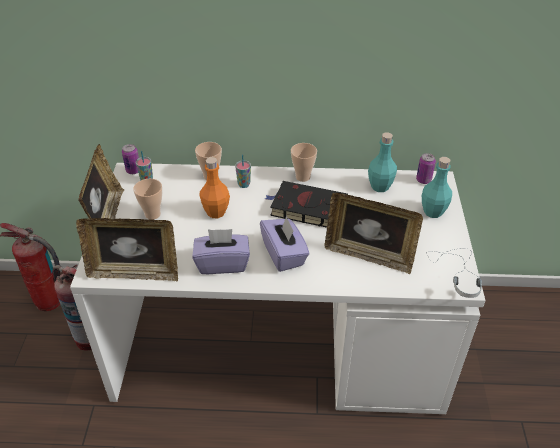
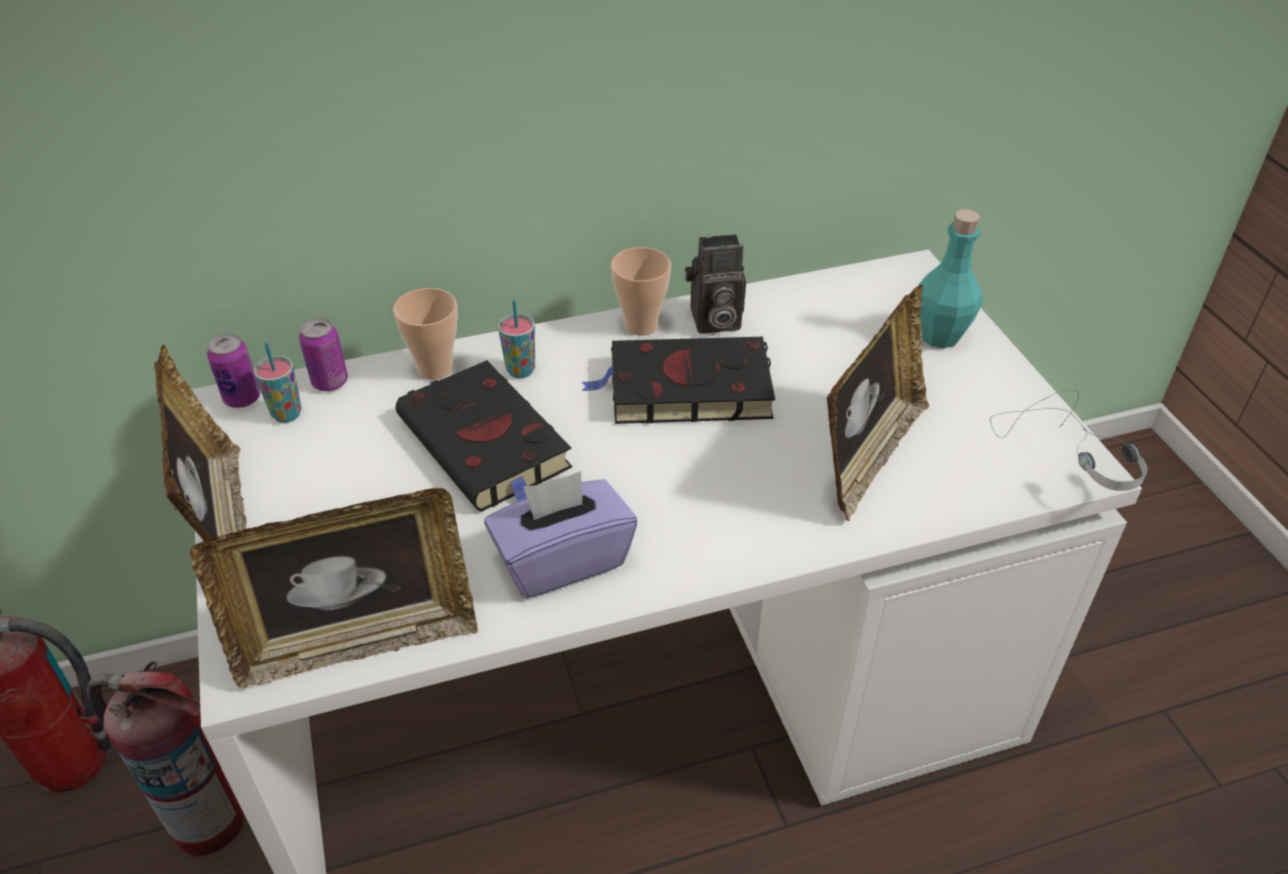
camera: 20 degrees left, 0 degrees up
(152, 214) = (338, 488): cup -> none
(216, 212) = (488, 446): orange bottle -> black book
(284, 254) = (690, 502): purple tissue box -> none
(334, 182) = (713, 321): none -> camera
(369, 255) = (867, 456): picture frame -> picture frame turned 60 degrees counterclockwise
(380, 186) = (809, 310): turquoise bottle -> none
(423, 180) = (885, 278): can -> can (330, 382)

